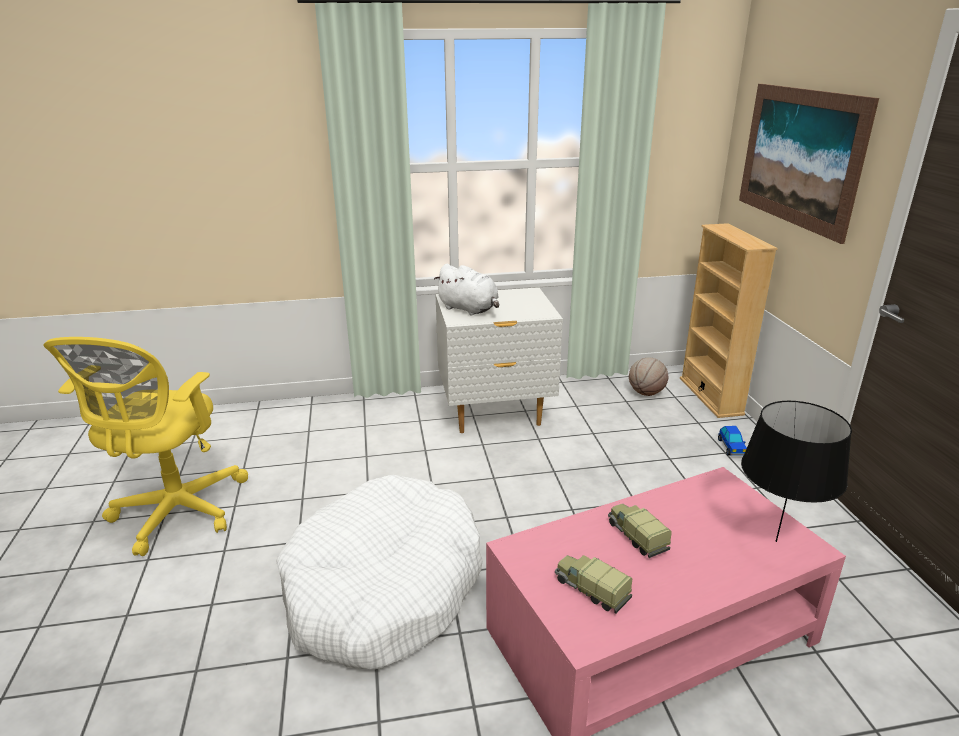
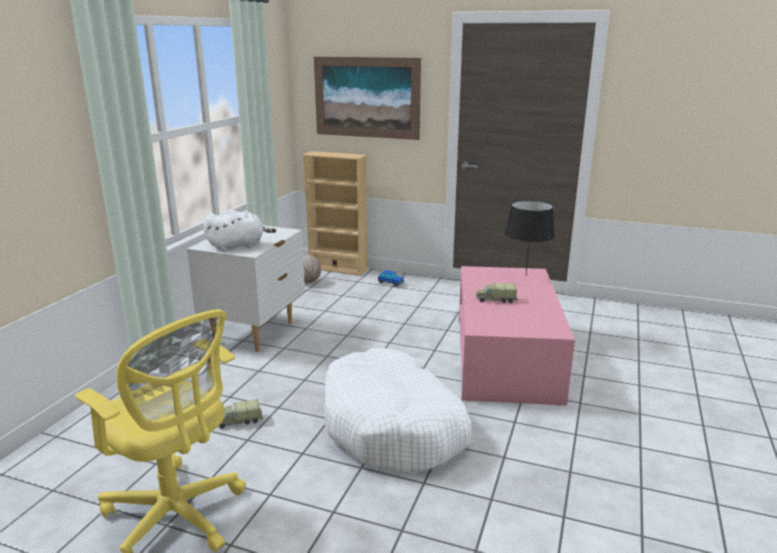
camera: 60 degrees left, 5 degrees down
(590, 589) = (525, 321): toy truck -> toy truck (239, 421)

